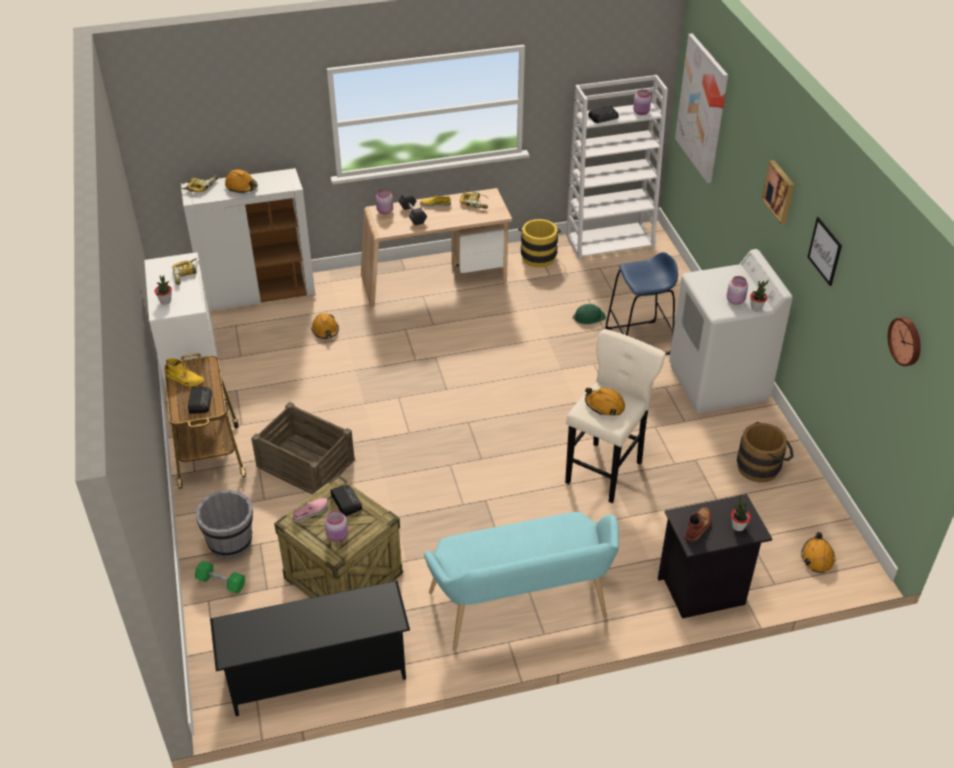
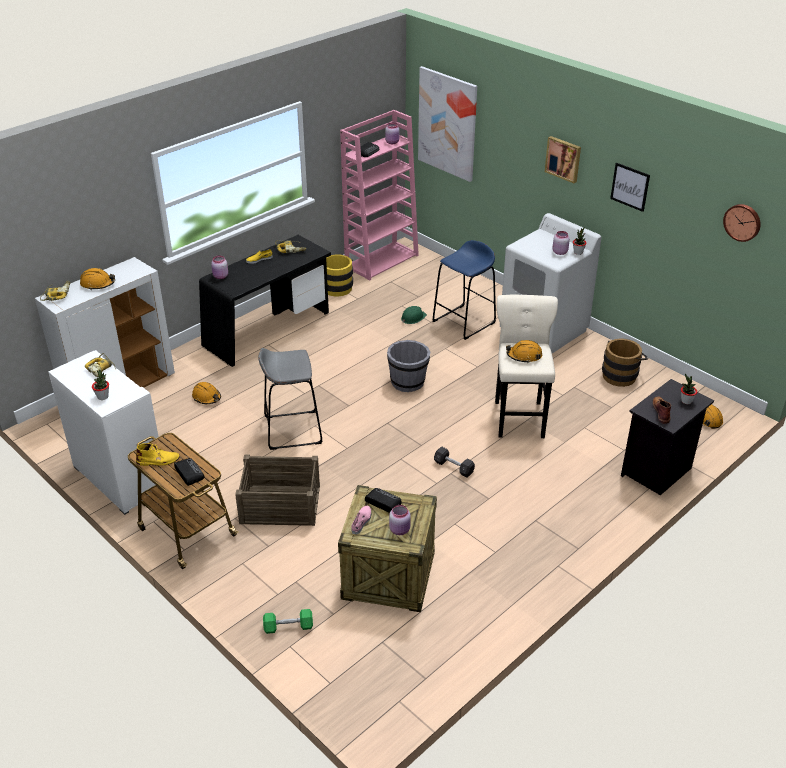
camera: 30 degrees left, 5 degrees down
(231, 542) = (269, 592): grey bucket -> grey bucket (408, 382)
(317, 673) = (433, 658): black shoe rack -> none
(375, 394) = (292, 430): none -> grey stool
(413, 215) = (247, 272): grey dumbbell -> grey dumbbell (453, 467)
(435, 281) = (269, 330): beige desk -> black desk
(522, 611) = (548, 539): turquoise bench -> none
(610, 240) = (382, 260): white bookcase -> pink bookcase

